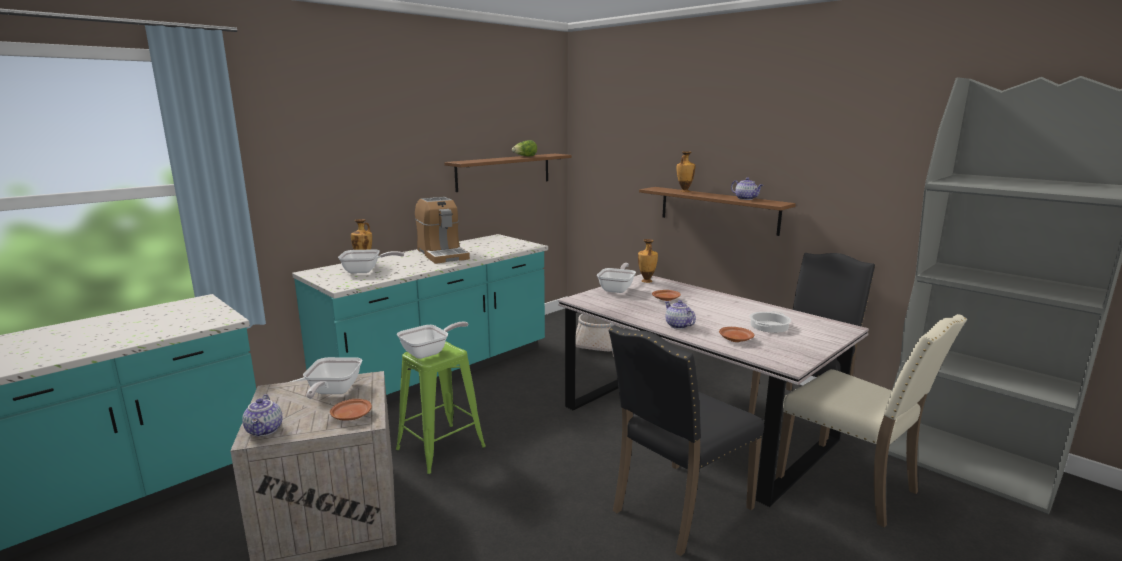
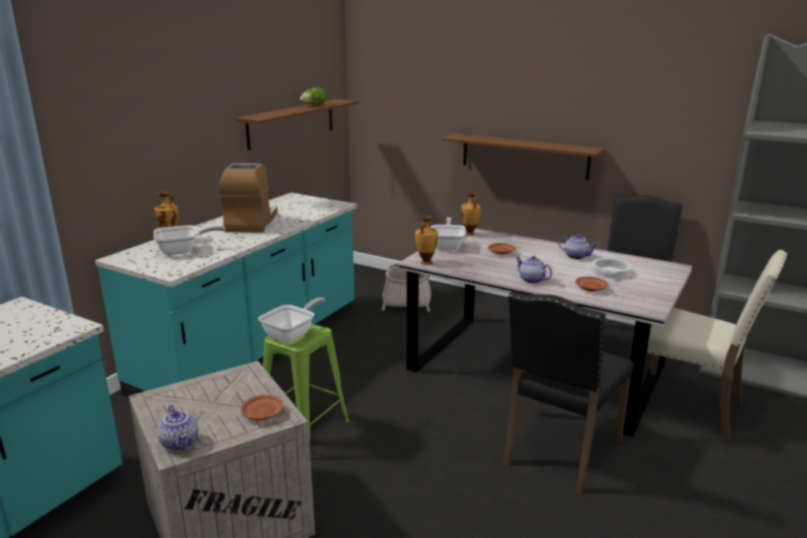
camera: 15 degrees left, 5 degrees up
(333, 392) = (221, 391): frying pan -> none
(442, 254) = (251, 222): coffee machine -> coffee machine turned 135 degrees counterclockwise
(684, 191) = (489, 138): vase -> vase (425, 263)
(746, 199) = (556, 145): teapot -> teapot (576, 256)

